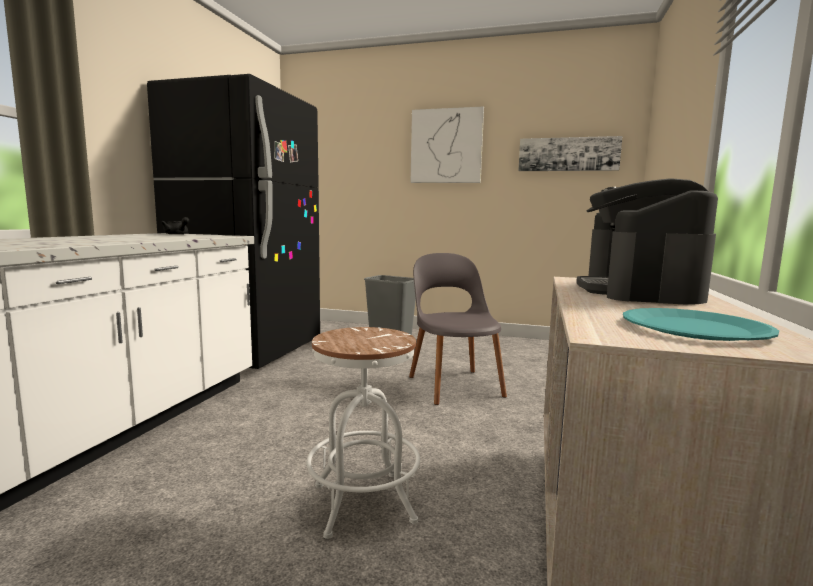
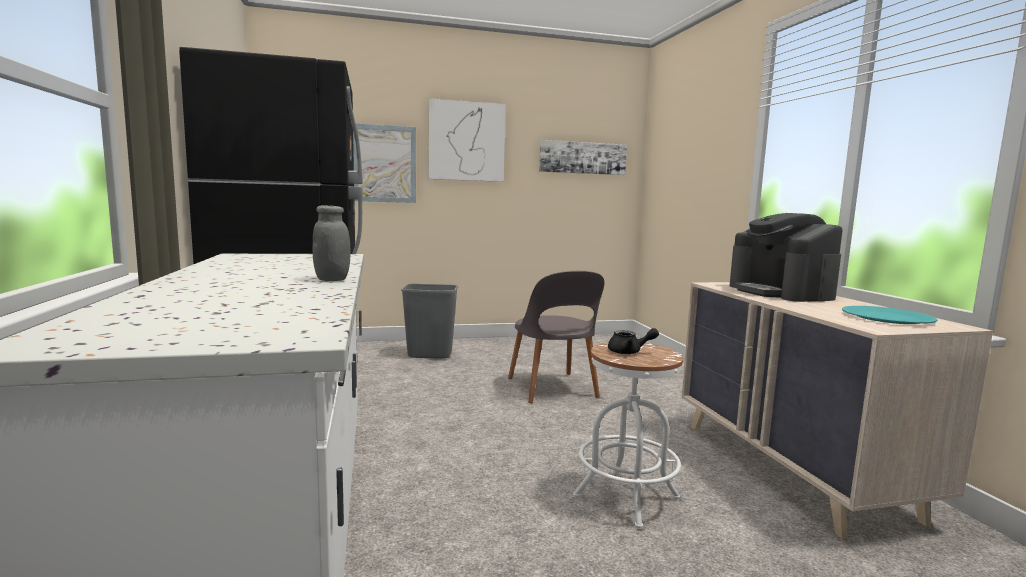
camera: 30 degrees left, 0 degrees up
(111, 242) = (332, 279): none -> grey jar
(177, 234) = (273, 256): black teapot -> black teapot (629, 352)
(375, 171) = (384, 164): none -> picture
(454, 385) = (552, 389): grey chair -> grey chair turned 150 degrees counterclockwise

